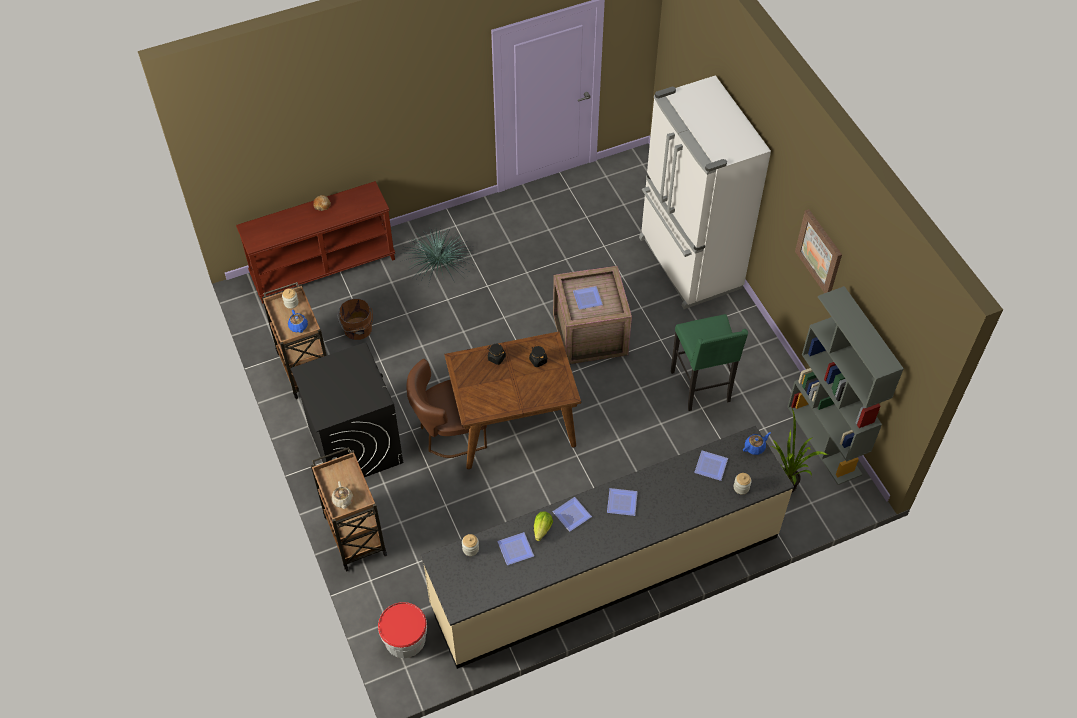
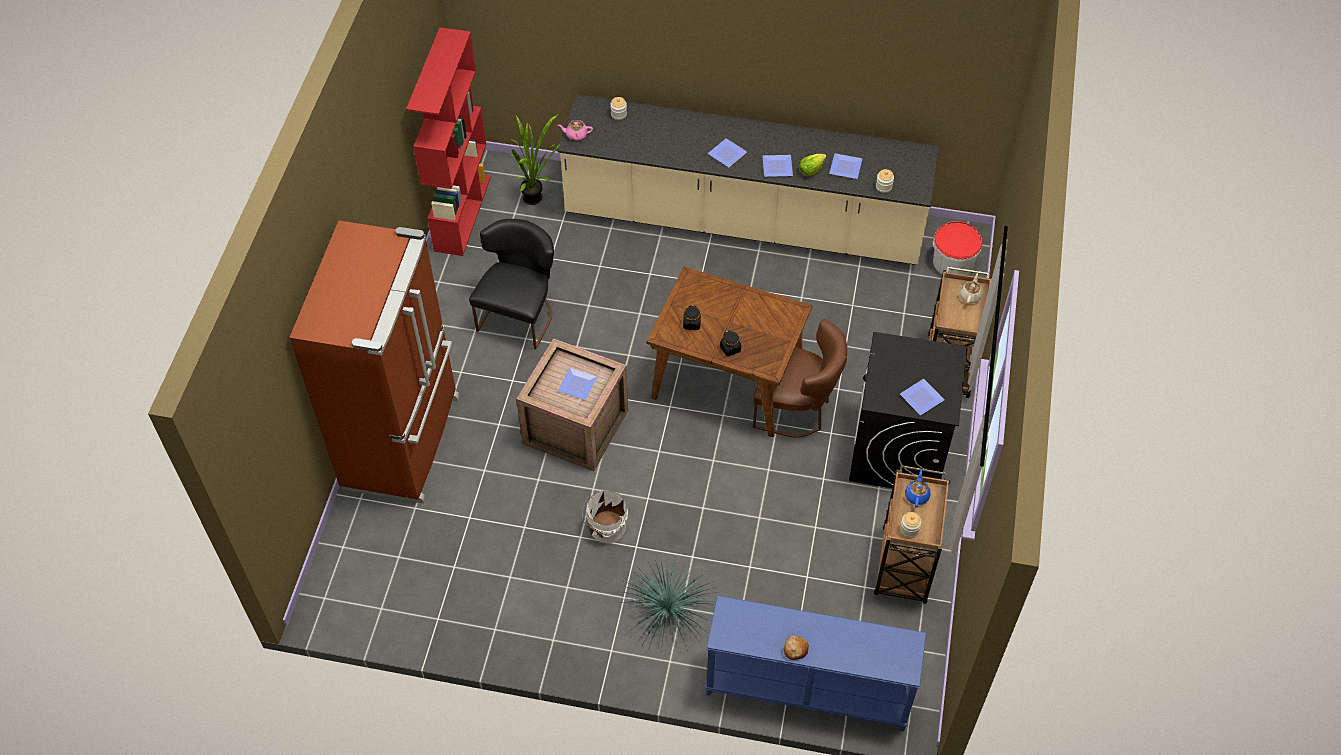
camera: 145 degrees left, 0 degrees up
(323, 267) = (807, 689): brown console table -> blue console table
(357, 329) = (817, 579): brown bucket -> none
(515, 286) = (606, 528): none -> white bucket
(688, 264) = (404, 442): white fridge -> brown fridge
(702, 387) = (520, 314): green stool -> black chair
(709, 467) = (629, 141): plate -> plate (923, 398)
(755, 447) = (576, 135): blue teapot -> pink teapot
(819, 252) = (383, 160): picture -> none
(824, 440) = (462, 213): grey bookcase -> red bookcase

